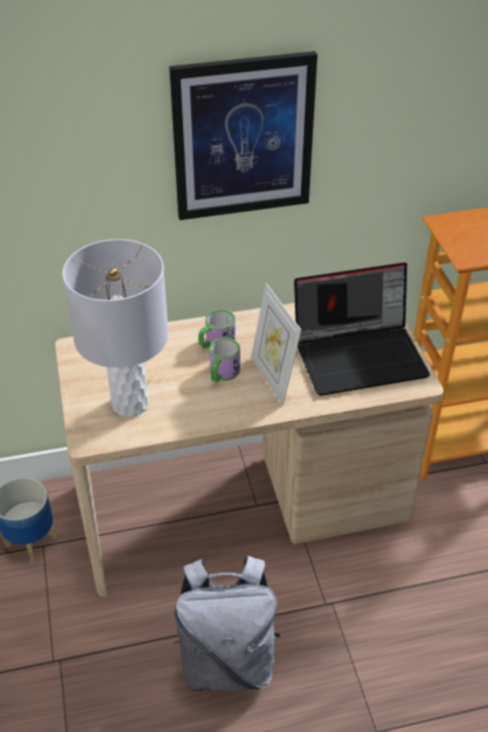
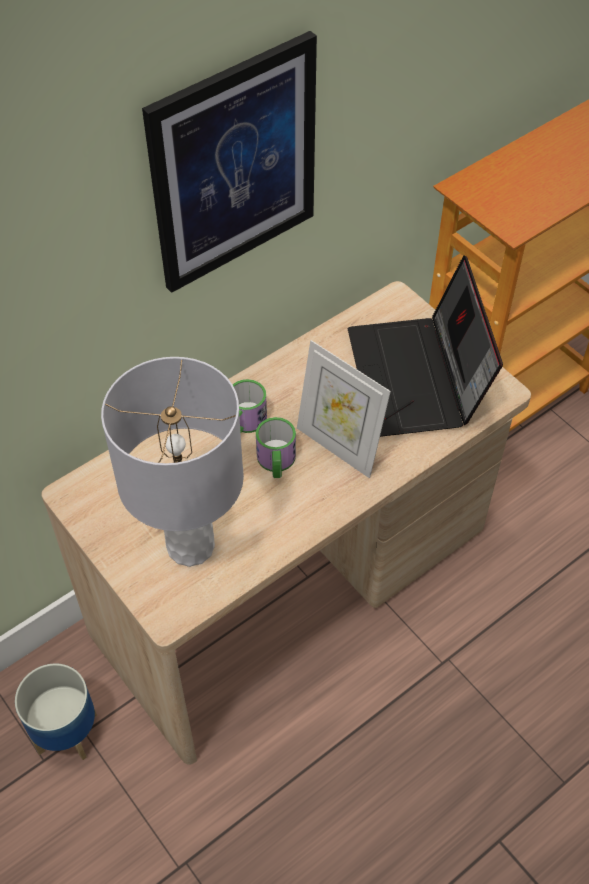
camera: 25 degrees left, 10 degrees up
(227, 661) = (374, 776): grey backpack -> none
(360, 355) = (418, 379): laptop -> laptop turned 120 degrees clockwise

